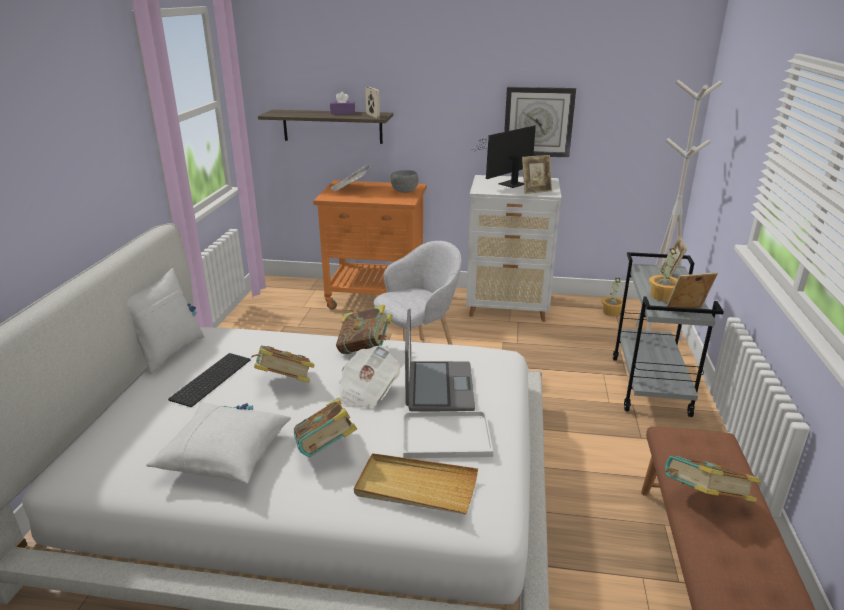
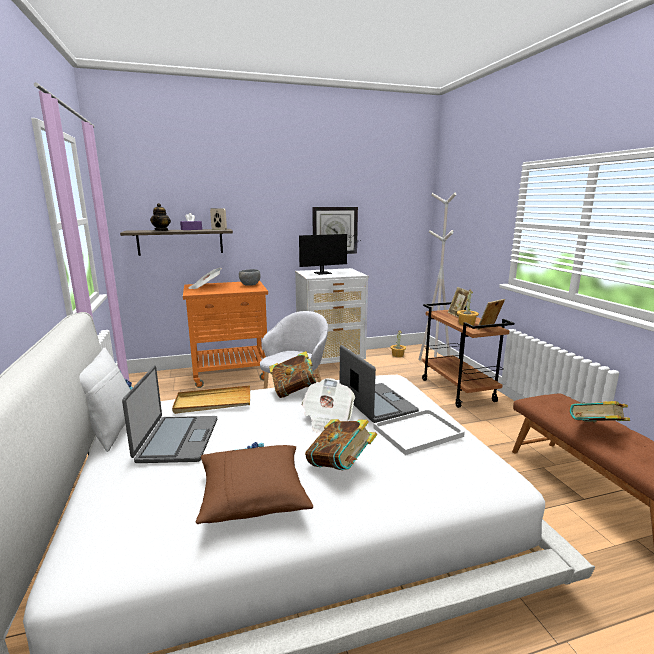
camera: 25 degrees left, 10 degrees down
(210, 378) = (177, 440): keyboard -> laptop
(225, 456) = (253, 497): grey pillow -> brown pillow
(284, 383) = (252, 428): book -> none
(307, 113) = (161, 230): none -> teapot
(416, 487) = (437, 472): beige tray -> beige tray (213, 402)
(508, 184) = (325, 273): monitor -> monitor turned 135 degrees counterclockwise
(535, 191) = (348, 274): picture frame -> none
(650, 386) = (458, 390): grey cart -> brown cart

